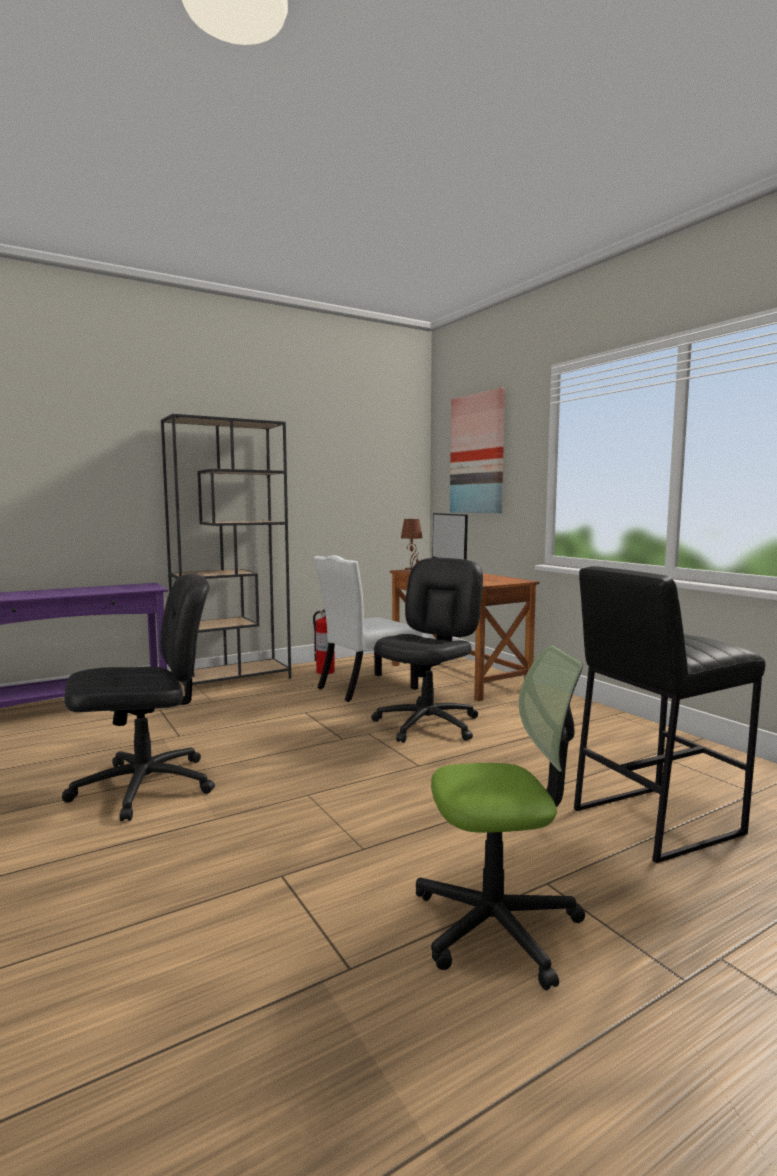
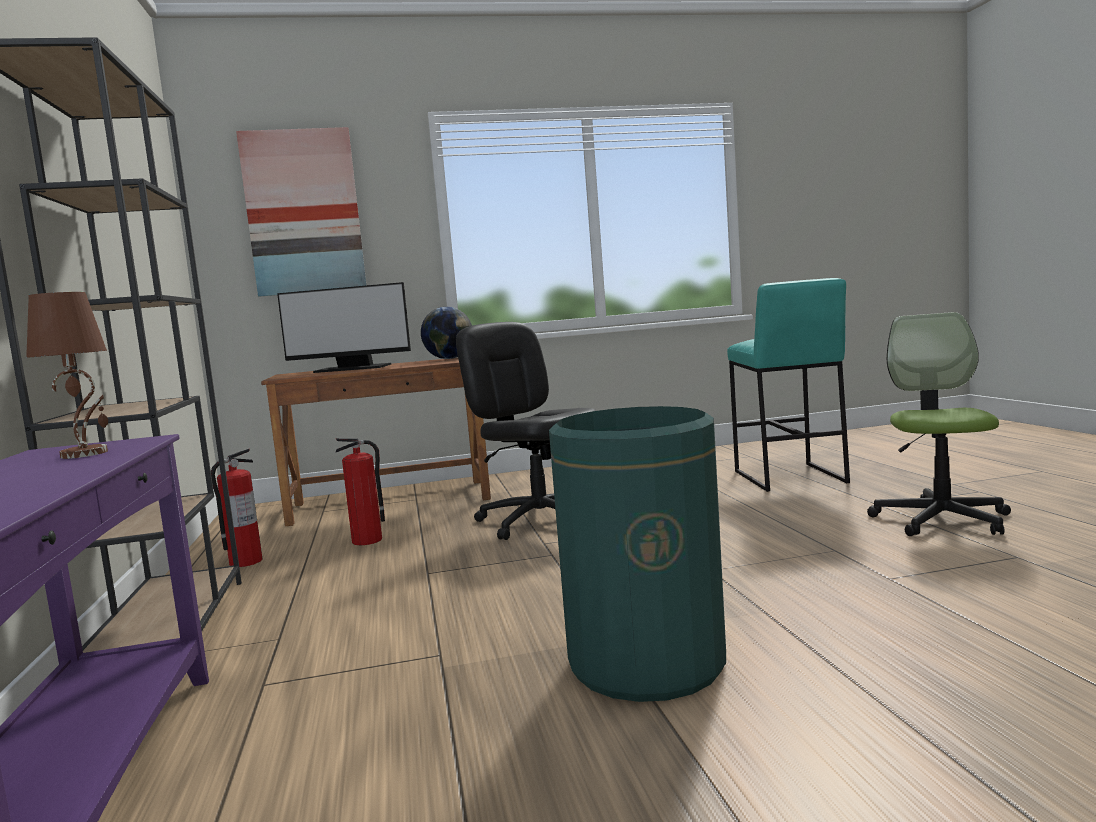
camera: 70 degrees left, 0 degrees up
(145, 786) = (647, 663): black office chair -> green trash can
(367, 687) = (368, 540): white chair -> fire extinguisher
(411, 570) = (285, 376): brown table lamp -> brown table lamp (85, 454)
(511, 580) = (449, 359): none -> globe
(655, 821) = (790, 477): black stool -> turquoise stool

